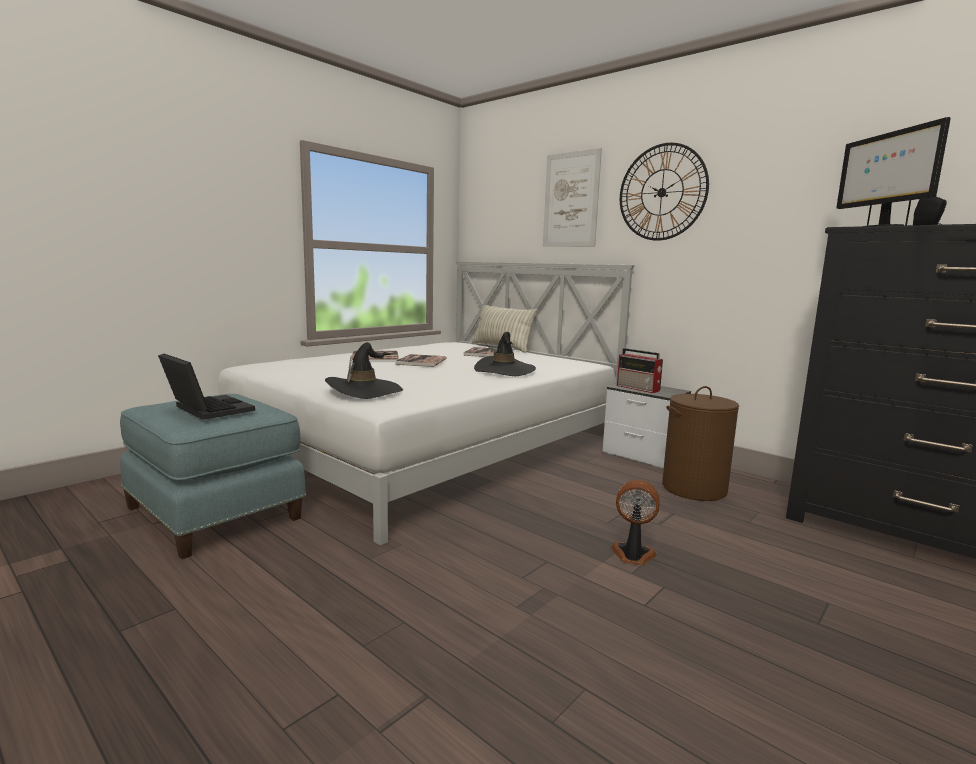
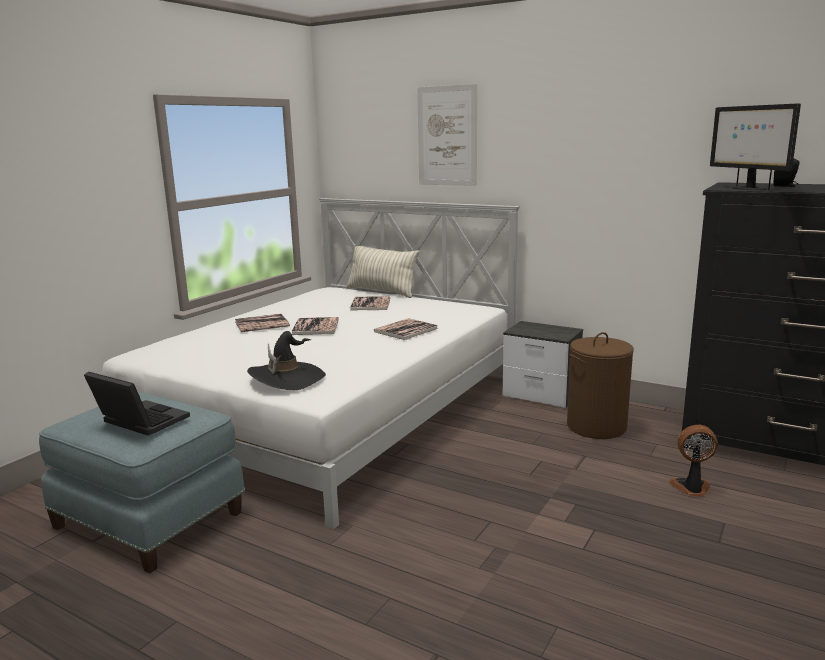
camera: 10 degrees left, 5 degrees up
(504, 370) = (406, 330): black hat -> book
(632, 555) = (561, 504): fan -> fan (691, 488)
(639, 388) = (534, 331): radio -> none
(662, 192) = (543, 133): wall clock -> none

